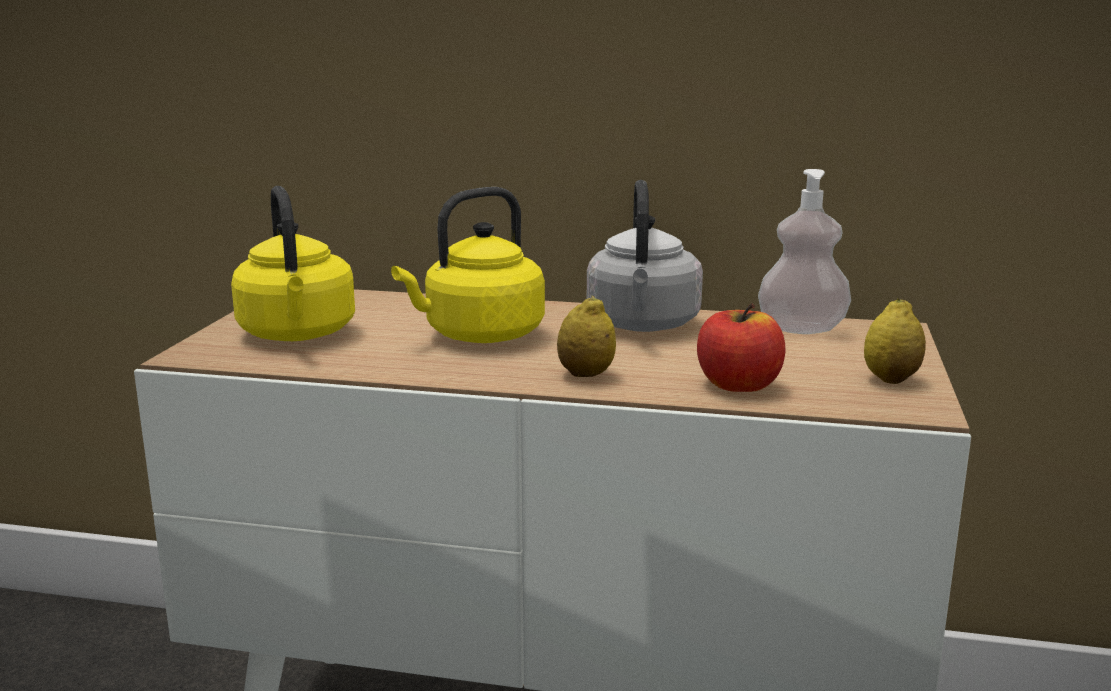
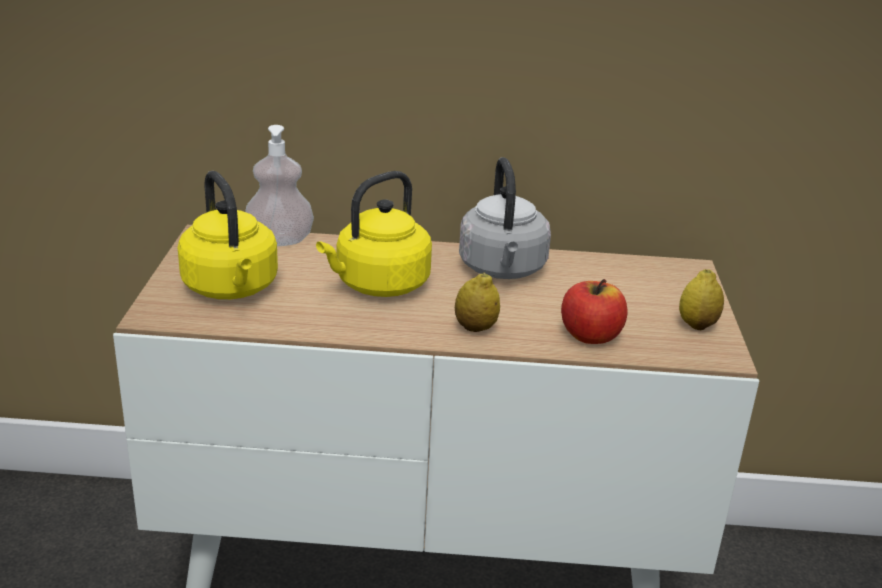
camera: 10 degrees left, 10 degrees up
(801, 329) = (622, 270): soap dispenser -> soap dispenser (279, 240)

